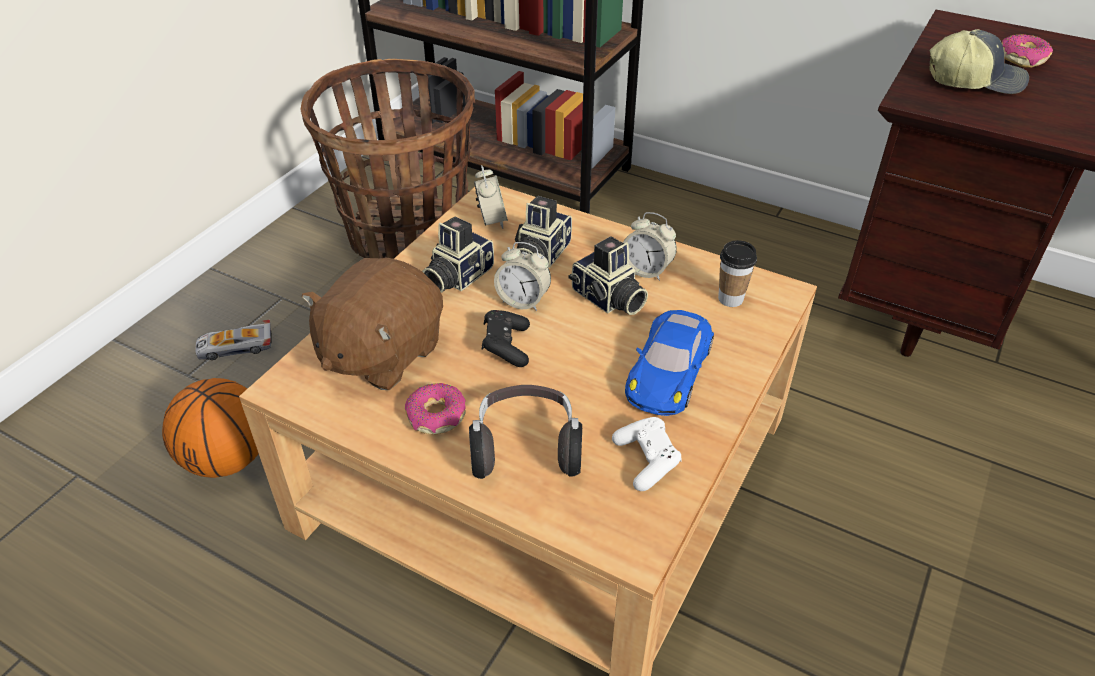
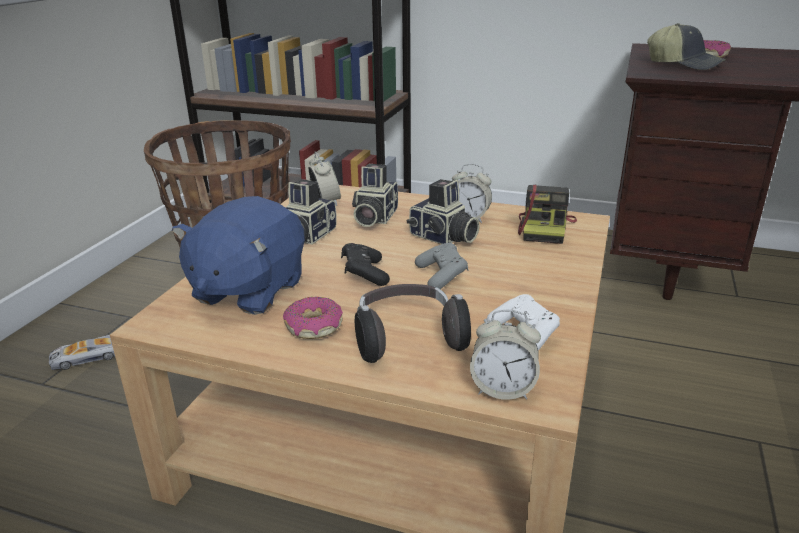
camera: 10 degrees left, 15 degrees down
(227, 459) = (86, 447): basketball -> none
(381, 353) = (248, 290): brown plush toy -> blue plush toy
(523, 301) = (369, 245): alarm clock -> alarm clock (503, 389)
(588, 361) = (441, 276): none -> grey game controller
(669, 370) = (515, 275): blue toy car -> none
(730, 299) = (545, 228): cup -> camera
(973, 80) = (684, 65): cap -> cap turned 45 degrees clockwise

